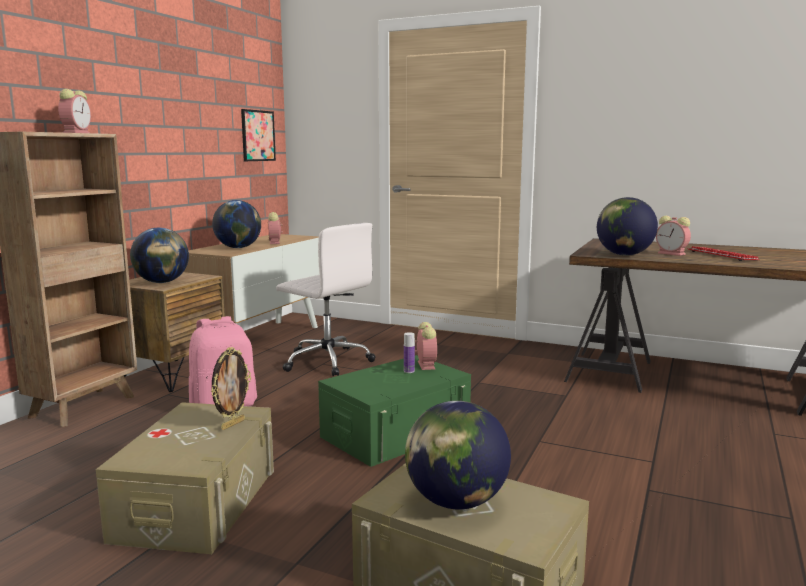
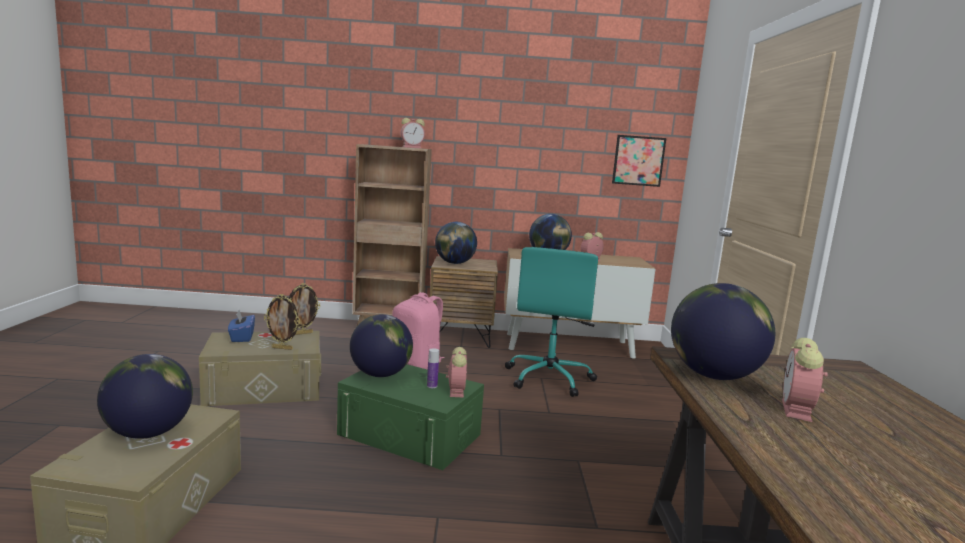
camera: 65 degrees right, 0 degrees up
(153, 448) = (241, 337): none -> blue tissue box
(183, 411) = (302, 333): none -> picture frame
(327, 361) = (549, 378): white office chair -> turquoise office chair
(364, 386) = (380, 374): none -> globe
(425, 365) = (456, 390): alarm clock -> alarm clock turned 60 degrees counterclockwise
(721, 255) = (866, 456): keyboard -> none

